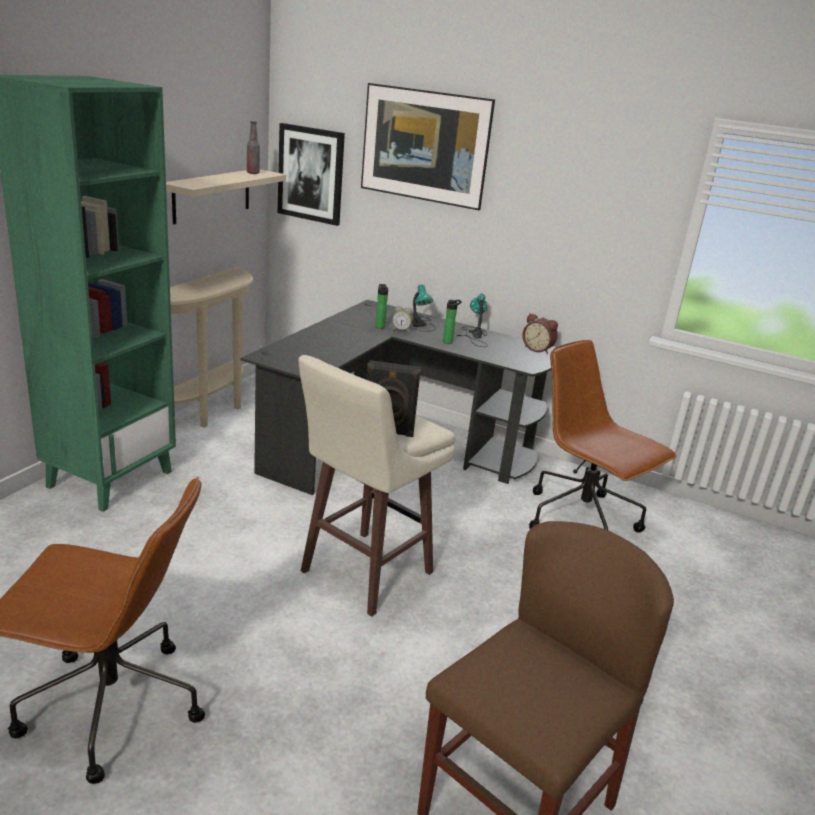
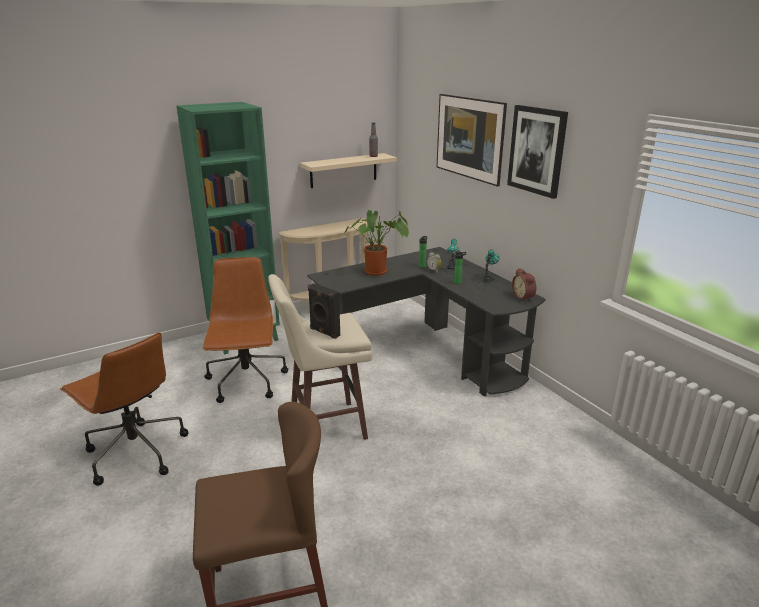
camera: 35 degrees right, 0 degrees up
(311, 174) = (414, 157): picture -> picture (537, 150)
(335, 341) = (378, 271): none -> potted plant
(583, 520) = (517, 437): brown office chair -> brown office chair (247, 382)

